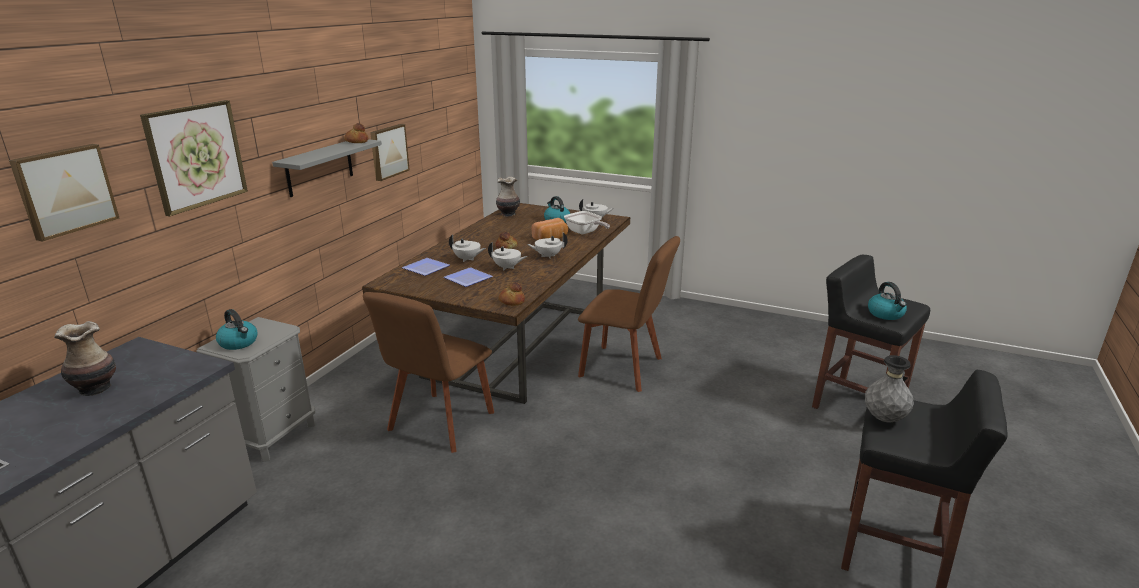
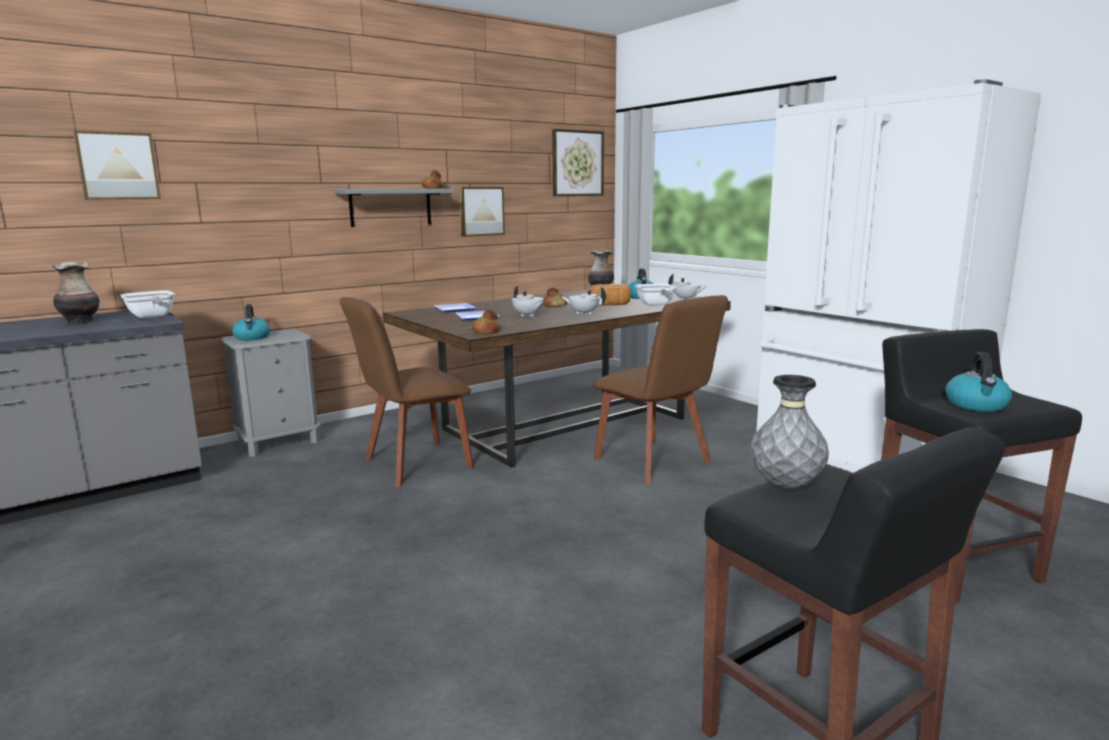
camera: 30 degrees right, 10 degrees down
(170, 360) = (151, 317): none -> frying pan
(196, 156) = (251, 166): picture -> picture (577, 163)
(467, 259) = (502, 308): white teapot -> none
(744, 327) = (859, 457): none -> white fridge

